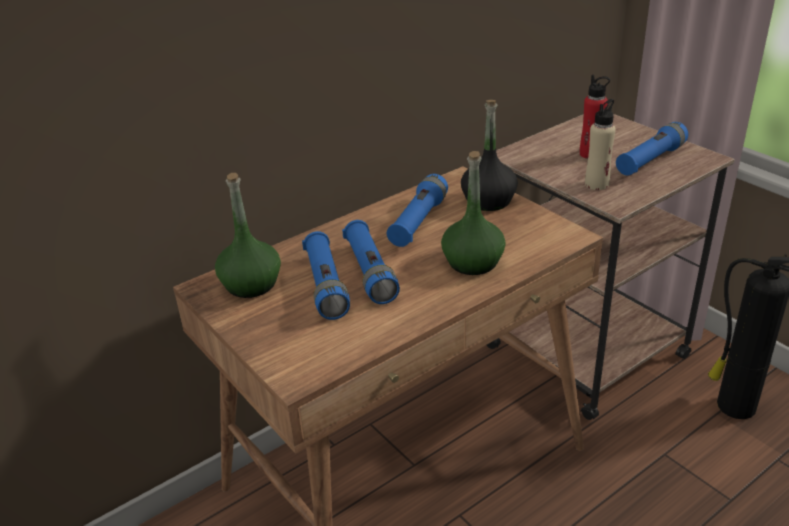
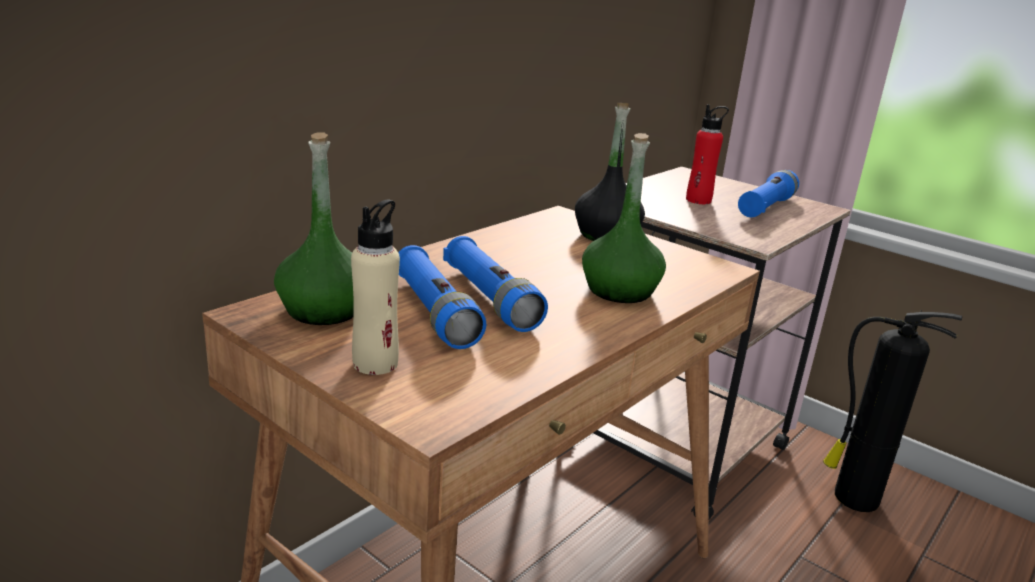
camera: 15 degrees left, 10 degrees down
(418, 222) = (530, 252): blue flashlight -> none
(597, 184) = (722, 224): beige bottle -> beige bottle (375, 363)

